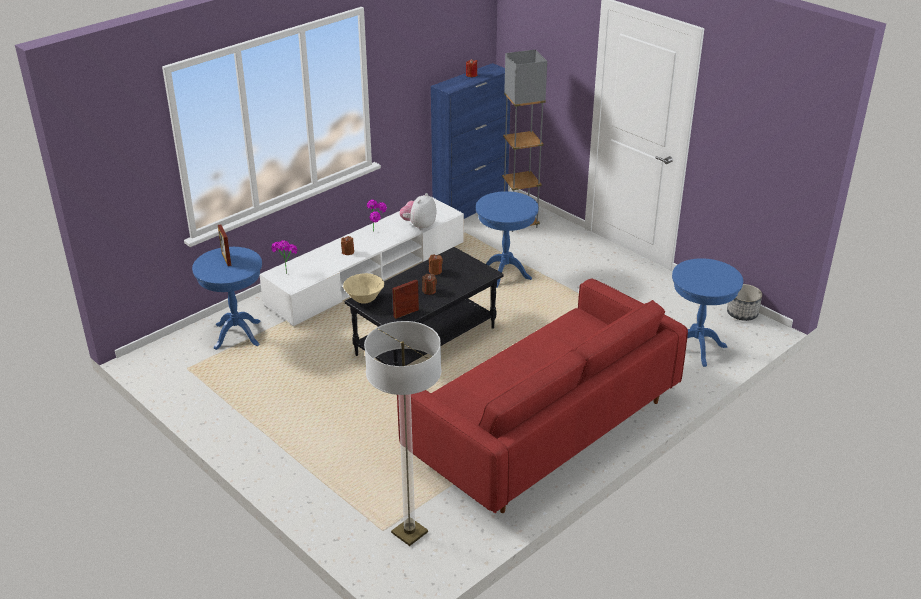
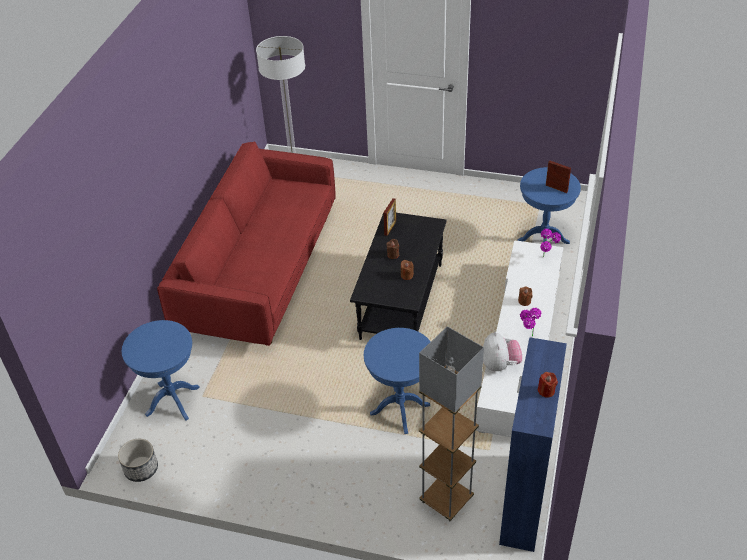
camera: 150 degrees right, 10 degrees up
(364, 300) = (432, 225): beige bowl -> none

